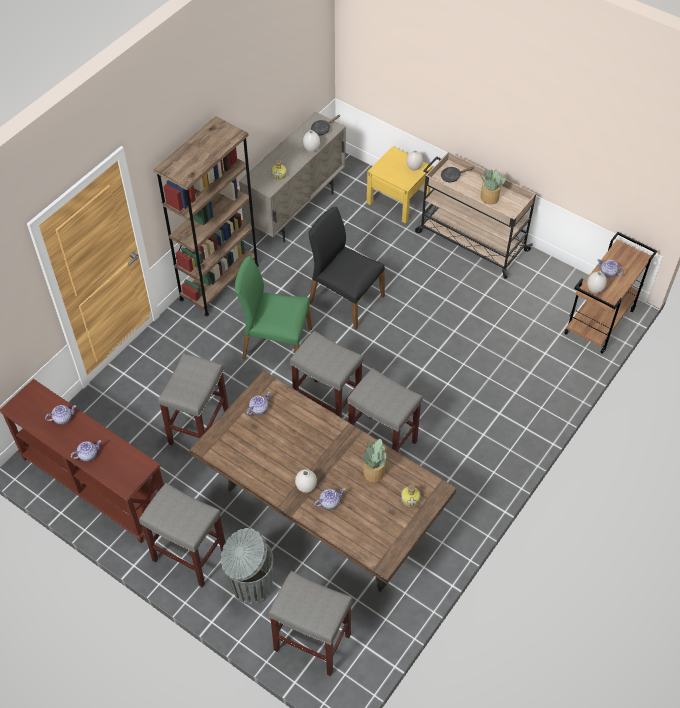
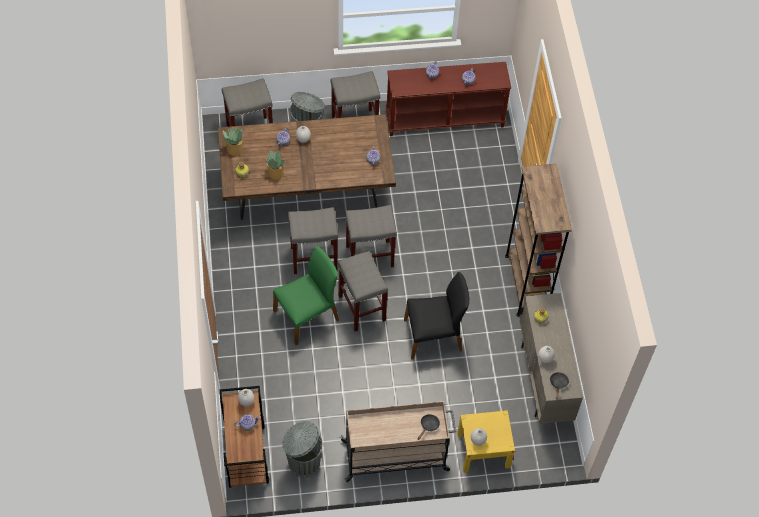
camera: 135 degrees right, 5 degrees up
(199, 427) = (427, 187): grey stool -> grey stool (362, 308)
(276, 344) = (442, 270): green chair -> green chair (307, 316)
(489, 198) = (384, 427): potted plant -> potted plant (234, 149)
(554, 286) = (303, 462): none -> grey trash can

